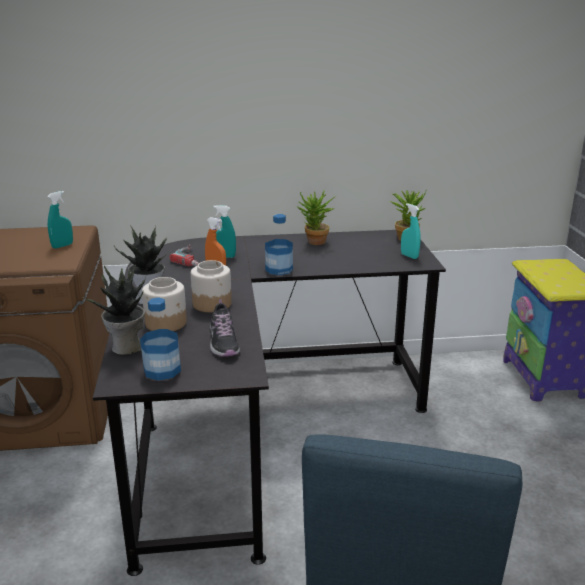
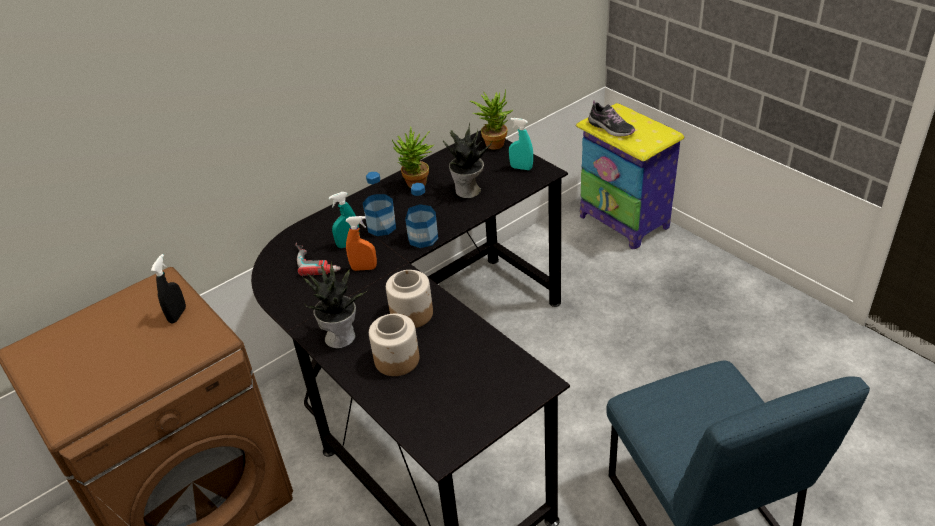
camera: 30 degrees left, 15 degrees up
(62, 246) = (177, 315): turquoise spray bottle -> black spray bottle
(126, 347) = (397, 409): potted plant -> potted plant (468, 191)
(162, 370) = (463, 417): bottle -> bottle (381, 227)
(223, 342) = (478, 356): shoe -> shoe (610, 128)

